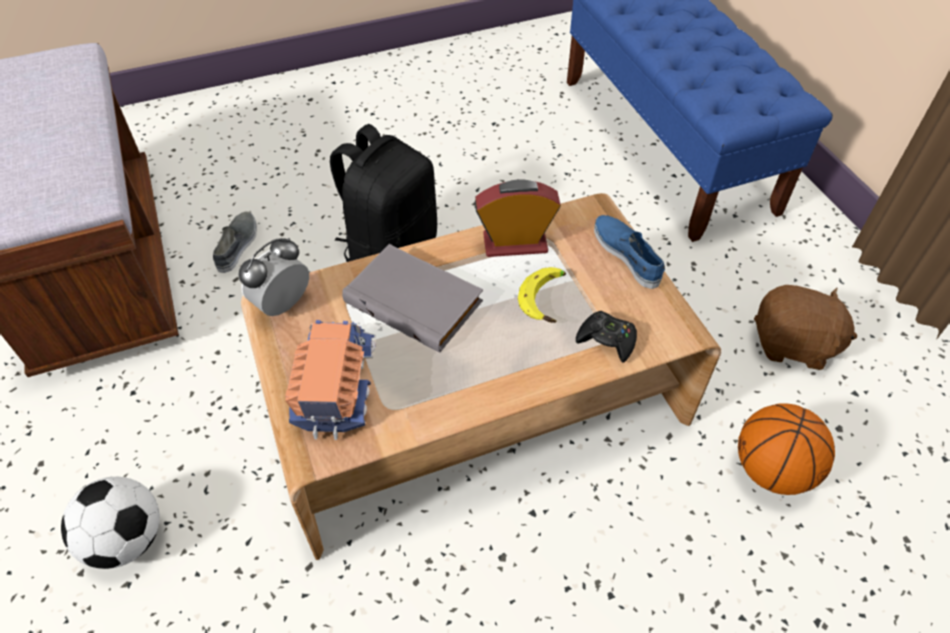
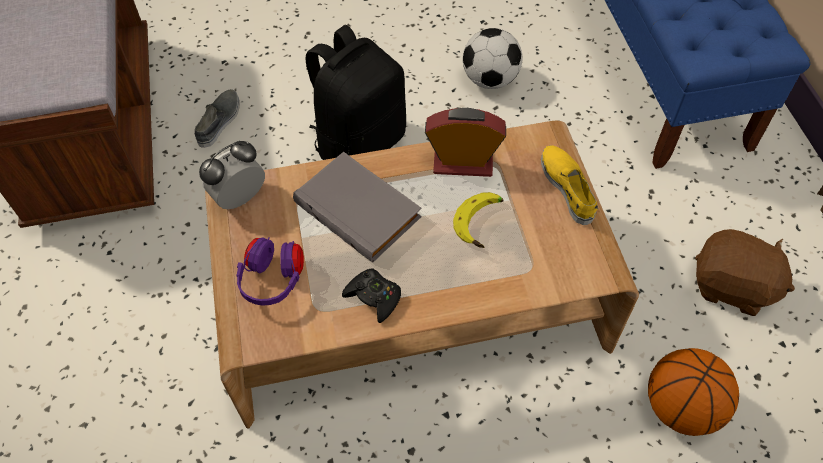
camera: 10 degrees right, 5 degrees up
(127, 540) = (89, 385): football -> football (490, 80)
(334, 385) = (273, 281): toy truck -> purple headphones
(607, 340) = (529, 270): black game controller -> black game controller (374, 297)
(627, 254) = (568, 187): blue shoe -> yellow shoe

